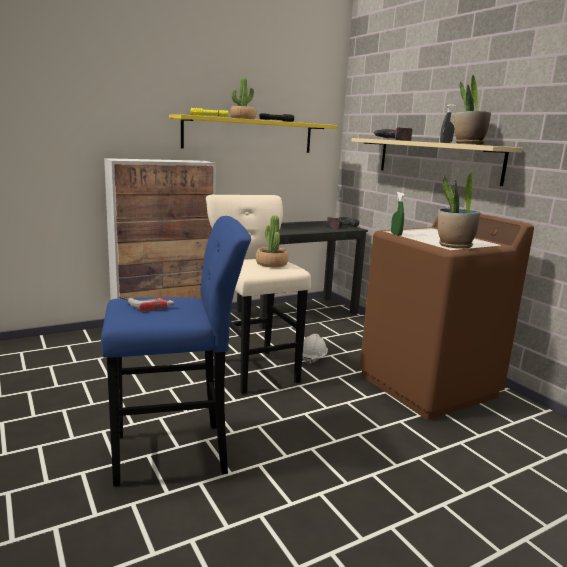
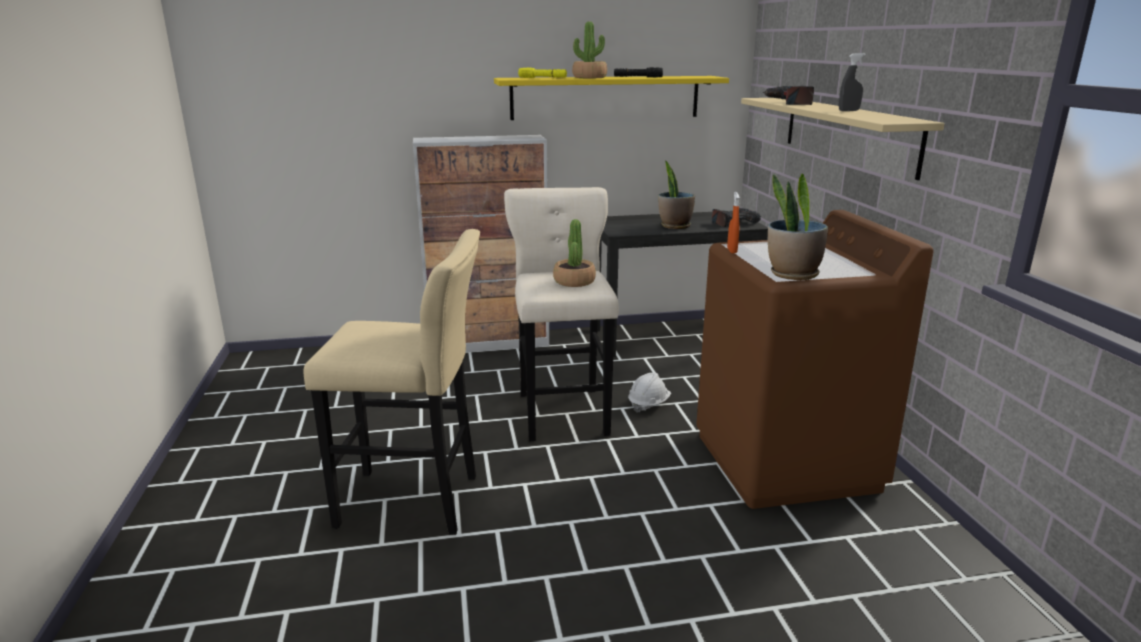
camera: 20 degrees right, 5 degrees up
(147, 304) = (374, 331): power drill -> none
(177, 453) = (416, 502): blue stool -> beige stool
(396, 234) = (732, 251): green spray bottle -> orange spray bottle
(468, 144) = (869, 115): potted plant -> potted plant (674, 226)

